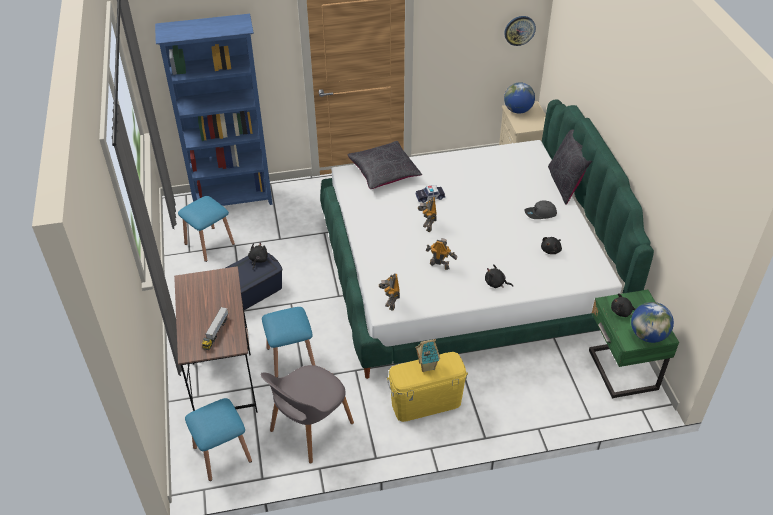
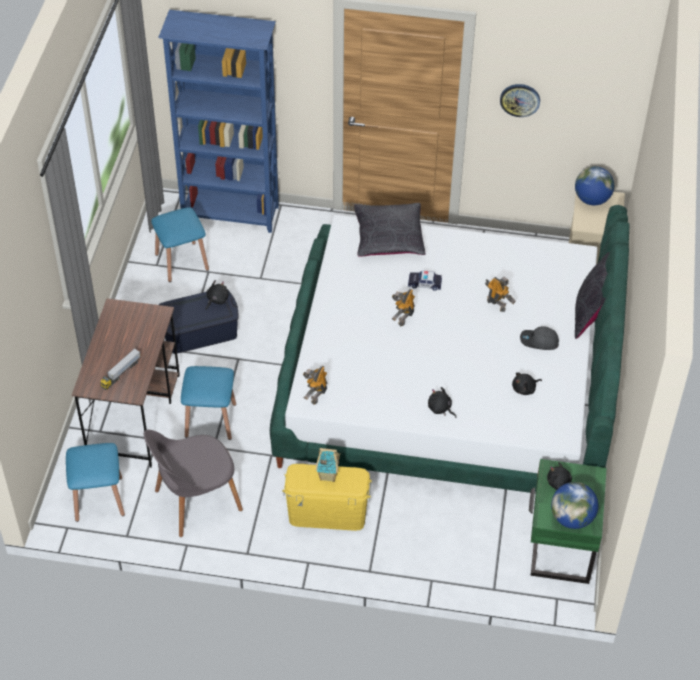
camera: 20 degrees right, 5 degrees up
(439, 265) = (391, 368): toy robot -> toy robot (496, 304)
(519, 30) = (607, 106): wall clock -> wall clock (520, 99)

